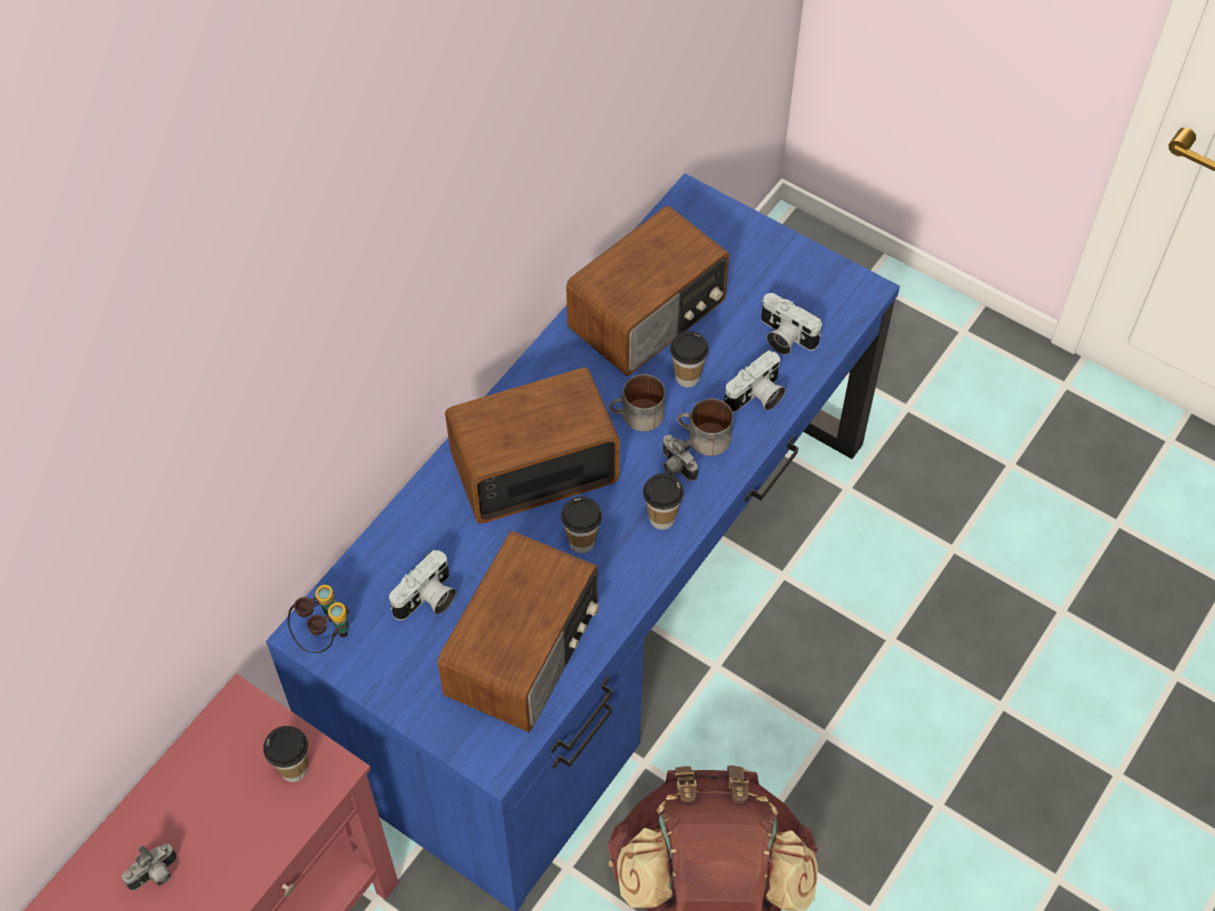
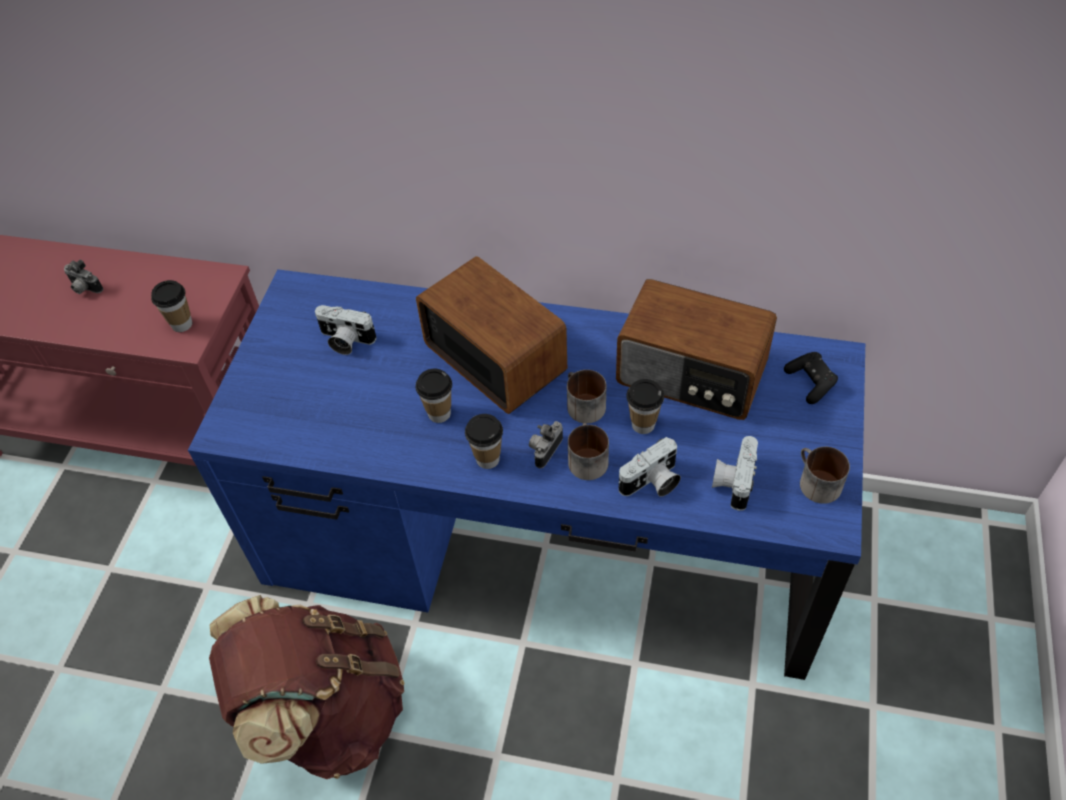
camera: 70 degrees right, 5 degrees down
(324, 635) = (293, 296): binoculars -> none
(525, 651) = (323, 415): radio -> none
(707, 232) = (810, 382): none -> black game controller
(756, 397) = (652, 483): camera -> camera turned 60 degrees counterclockwise
(815, 281) = (815, 482): none -> mug

